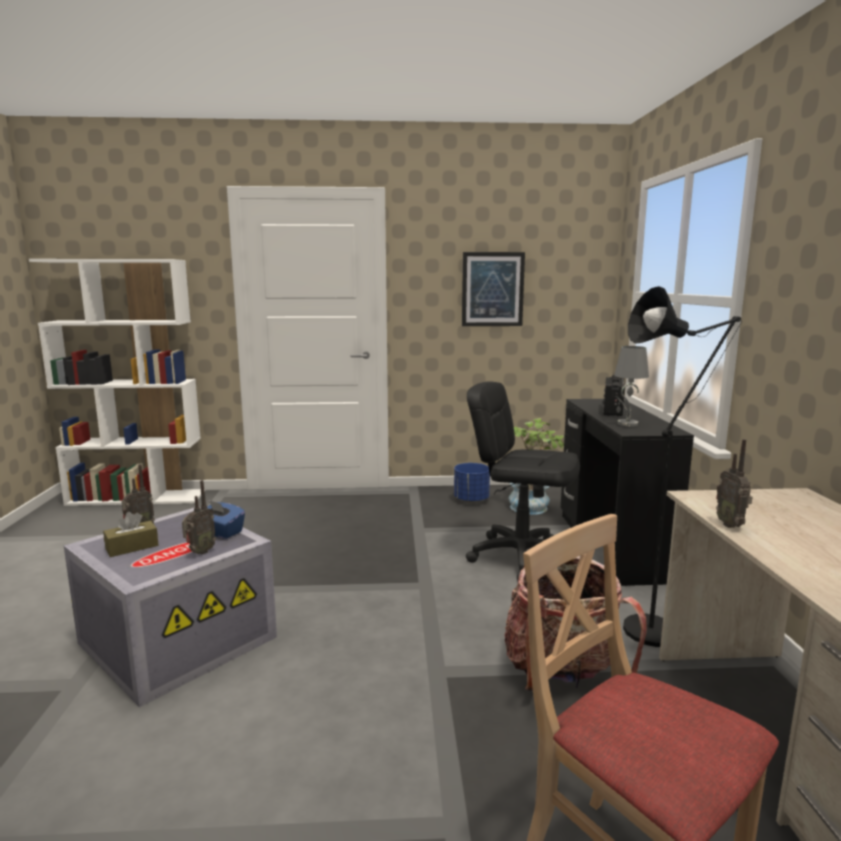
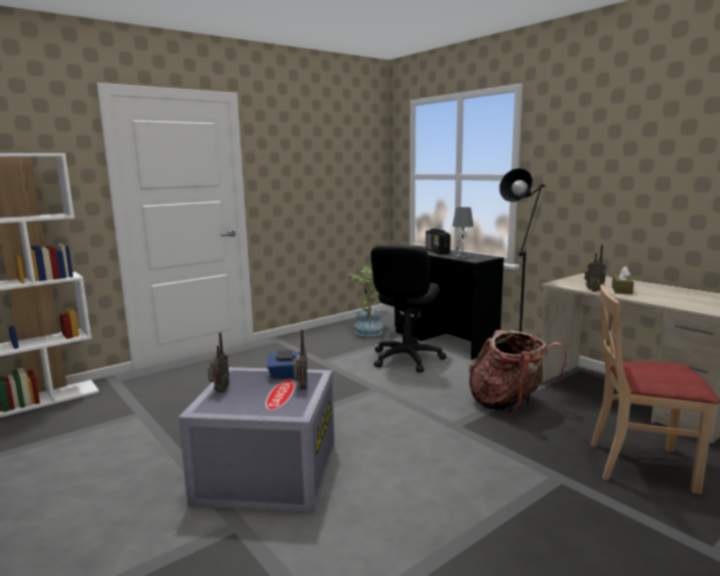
camera: 35 degrees left, 0 degrees up
(132, 547) = (241, 401): brown tissue box -> brown tissue box (621, 290)
(471, 500) = (326, 336): blue planter -> none
(492, 289) = (317, 175): picture -> none
(520, 556) = (406, 359): black office chair -> black office chair turned 60 degrees counterclockwise

